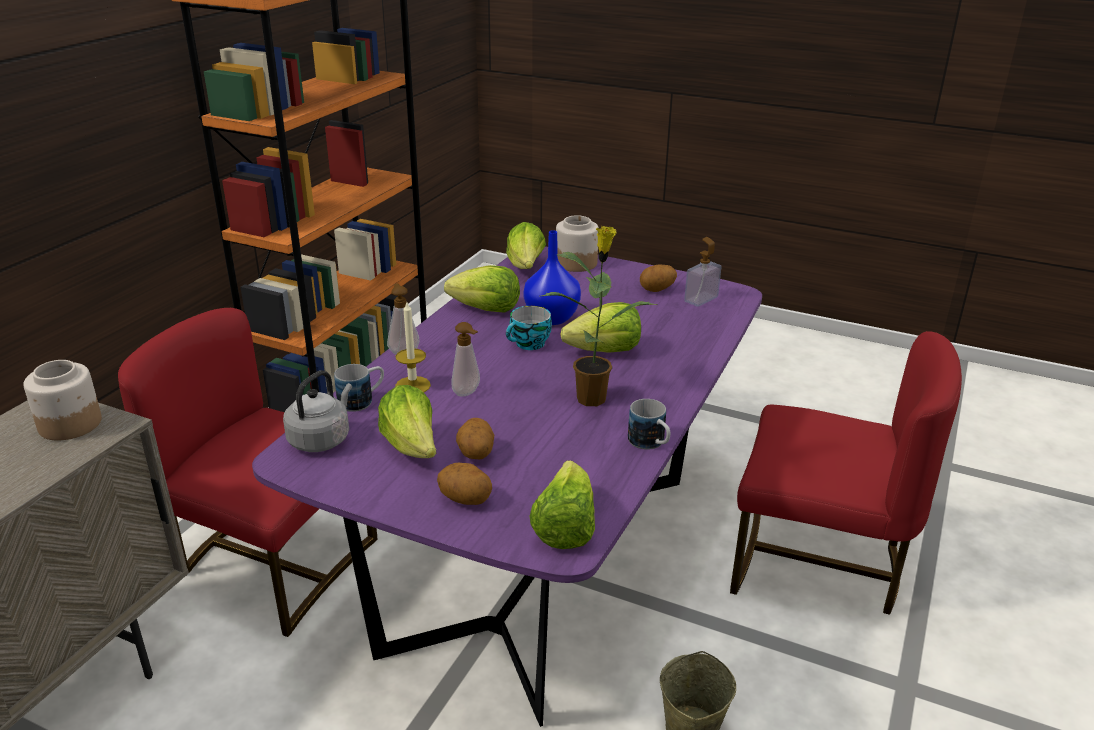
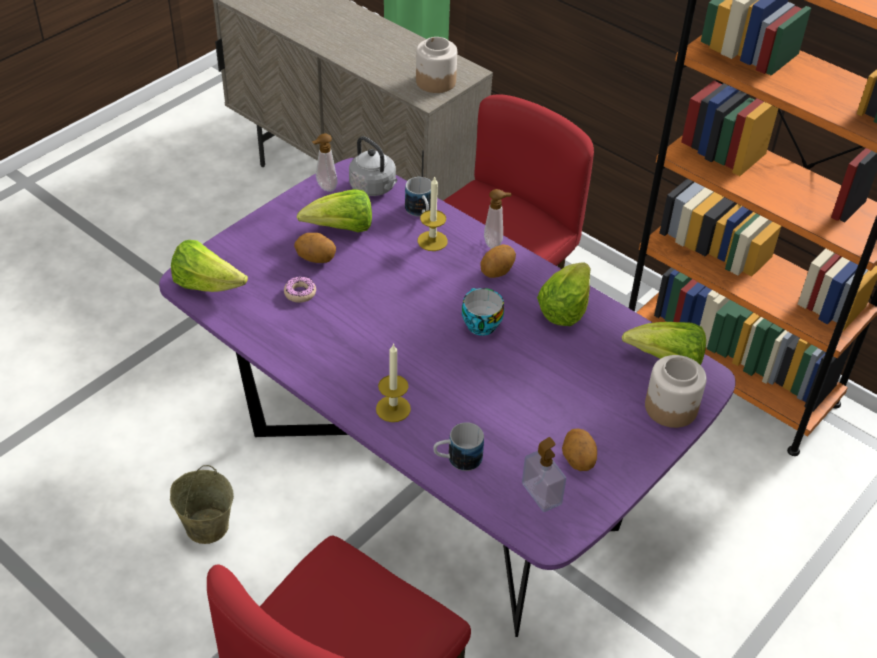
camera: 105 degrees right, 15 degrees up
(465, 499) = (264, 245): potato -> potato (497, 272)
(468, 393) = (407, 270): soap dispenser -> soap dispenser (325, 188)
(541, 453) = (300, 293): none -> donut
(553, 318) = (530, 353): blue vase -> none
(592, 398) = (366, 343): potted plant -> none
(605, 351) = (447, 374): lettuce -> none
(650, 444) = (279, 359): mug -> mug (457, 459)
(667, 370) = (393, 409): none -> candle

